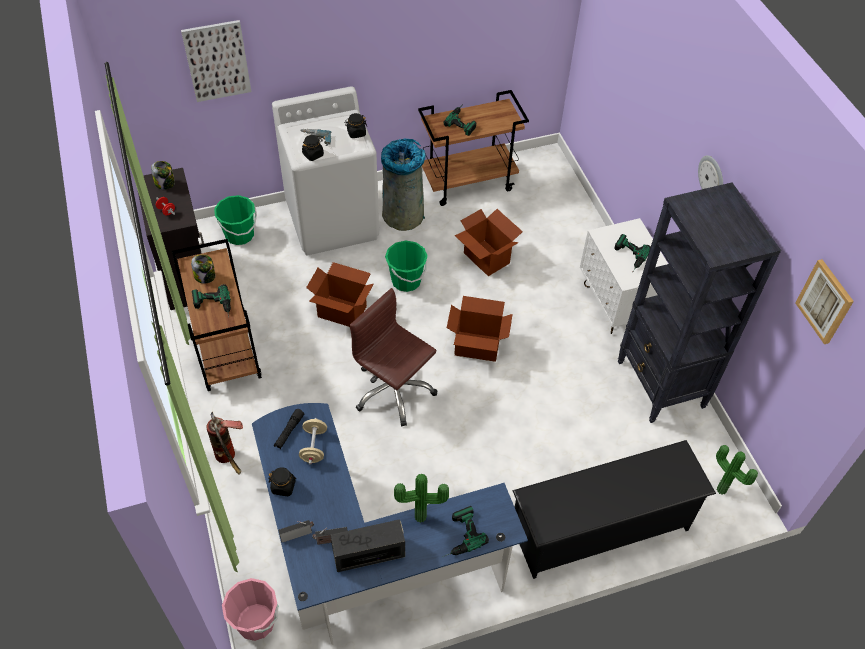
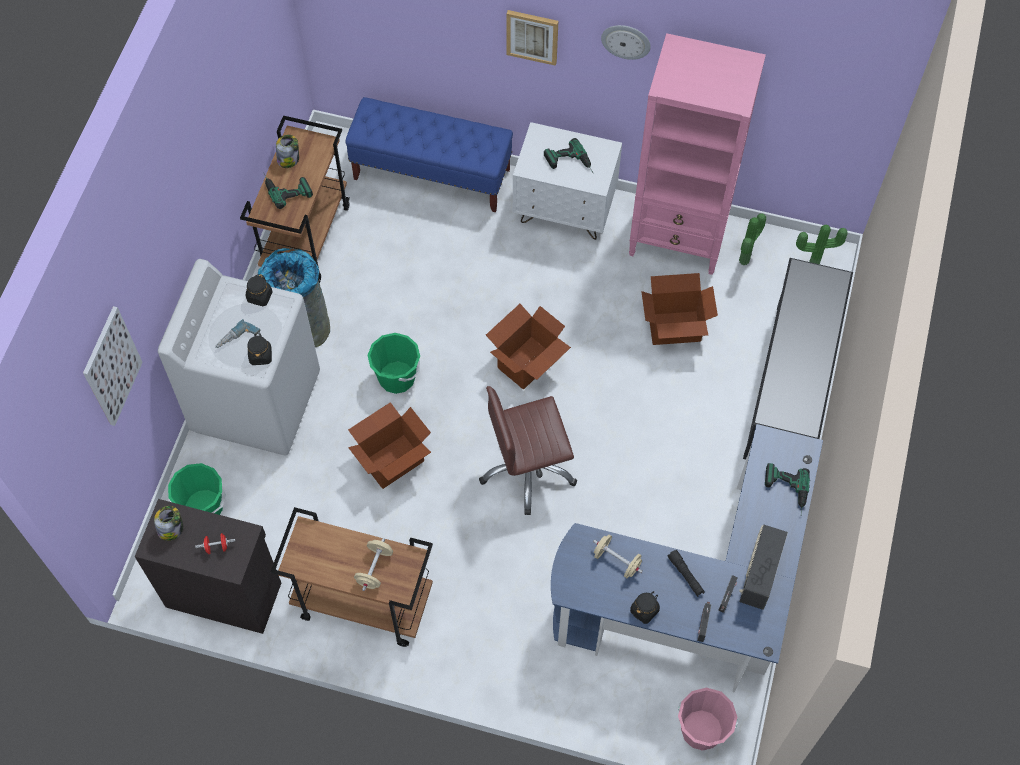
camera: 55 degrees left, 10 degrees up
(205, 276) = (325, 556): jar -> jar (288, 159)
(213, 307) = (374, 569): power drill -> beige dumbbell
(230, 459) = (506, 665): fire extinguisher -> none
(289, 431) = (585, 574): black flashlight -> black flashlight (685, 575)
(421, 519) = (751, 512): potted plant -> potted plant (746, 261)
(486, 258) = (423, 286): cardboard box -> cardboard box (674, 328)
(575, 218) = (432, 174): none -> blue bench
(660, 385) = (679, 238): black bookcase -> pink bookcase
(825, 301) = (837, 64): picture -> picture (532, 36)

